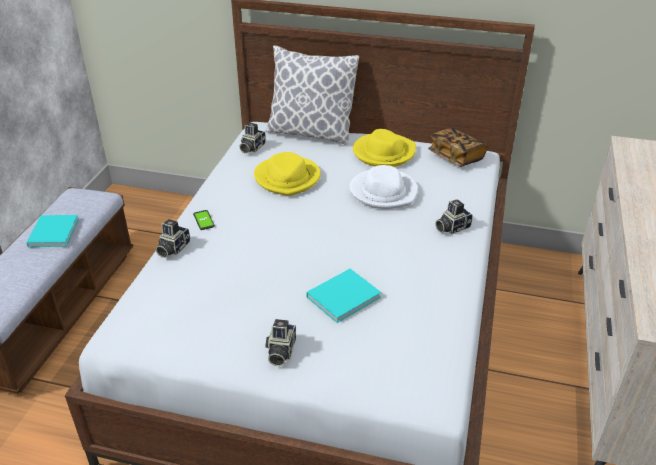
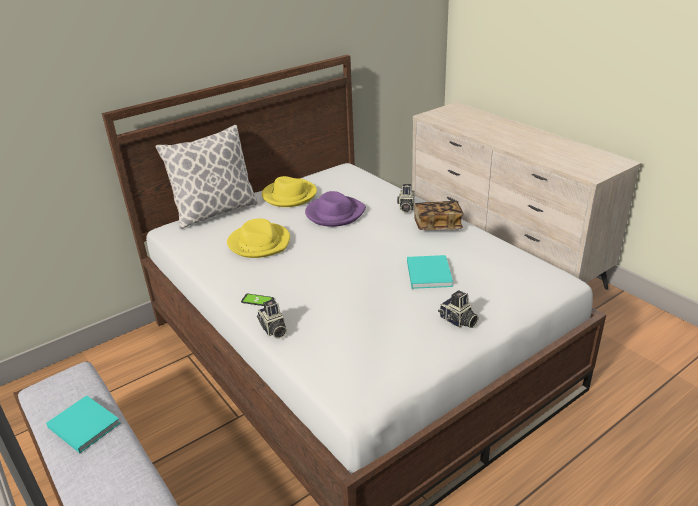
camera: 50 degrees left, 5 degrees down
(251, 148) = (192, 243): camera -> none
(383, 191) = (334, 213): white hat -> purple hat
(456, 157) = (335, 175): book -> book (437, 225)

